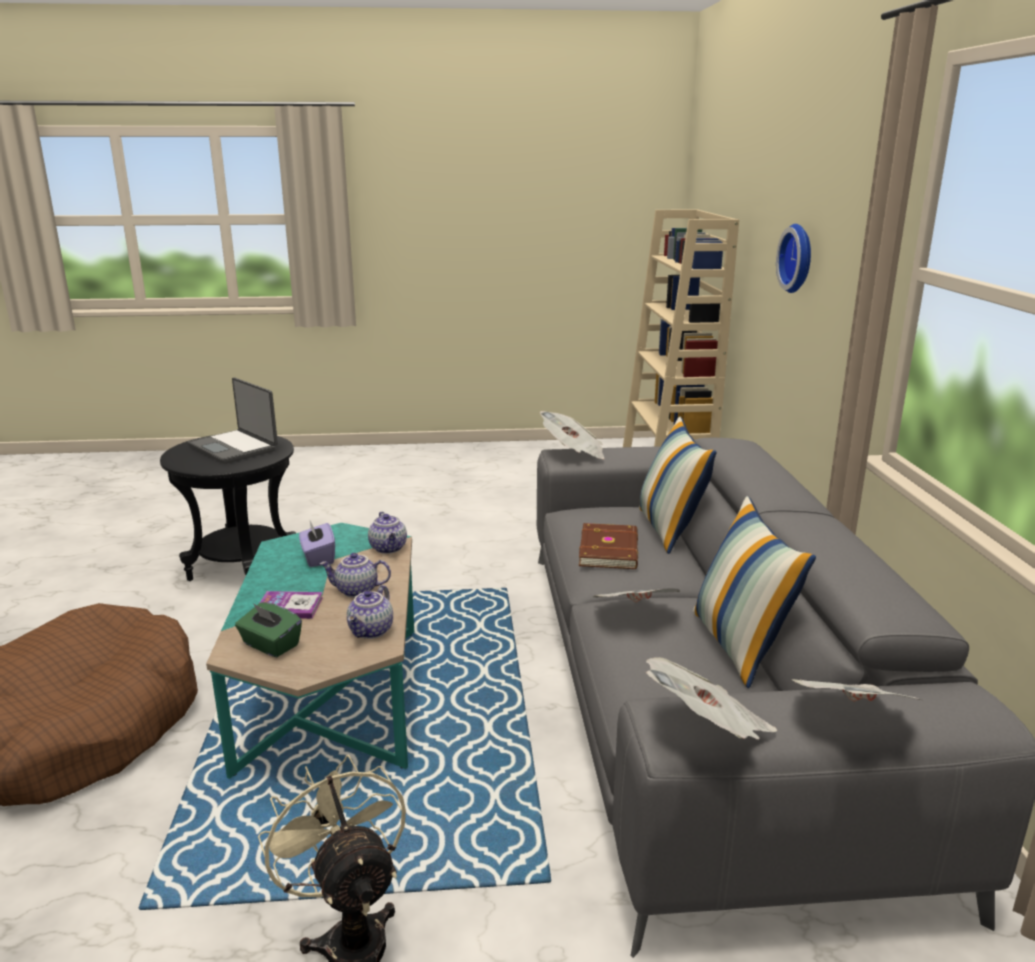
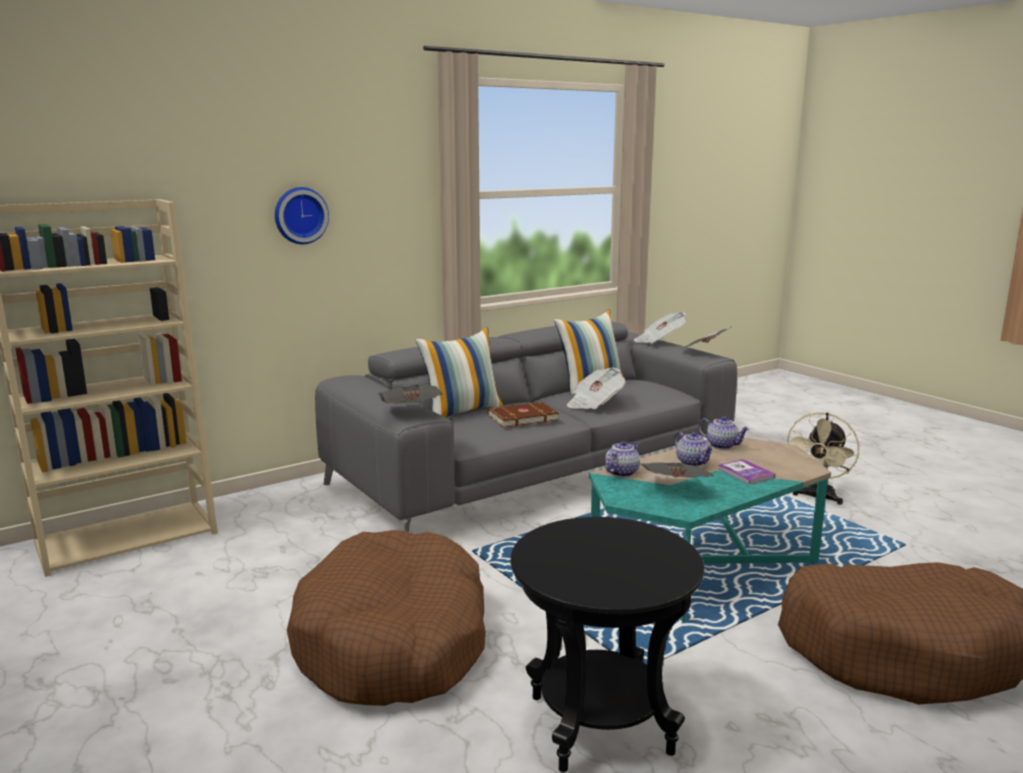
camera: 120 degrees left, 5 degrees down
(234, 448) = (589, 558): laptop -> none
(270, 645) = (785, 463): green tissue box -> none
(318, 558) = (675, 489): purple tissue box -> newspaper
(372, 631) = (722, 445): teapot -> teapot turned 45 degrees clockwise
(413, 535) = (394, 641): none -> brown dog bed

